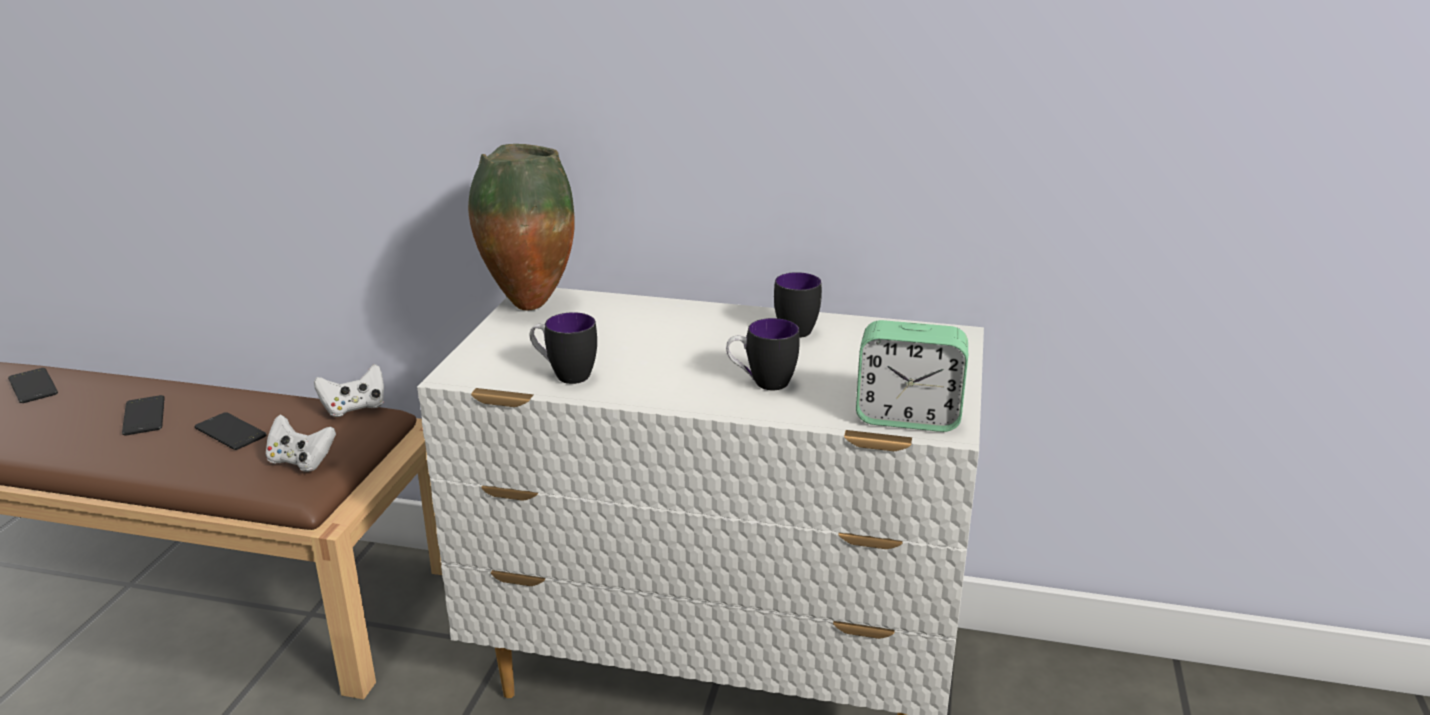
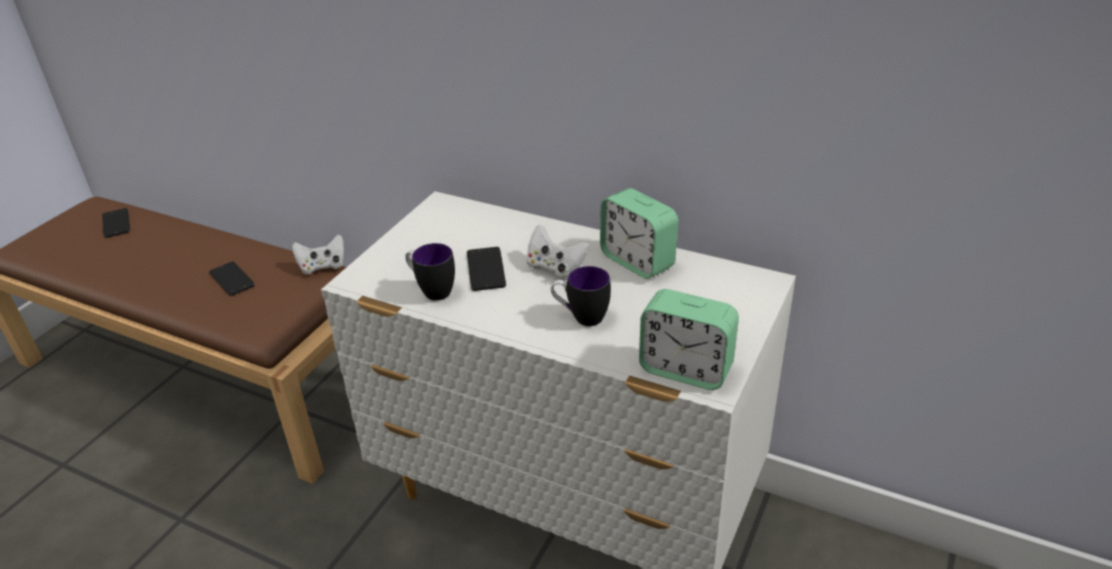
camera: 15 degrees right, 10 degrees up
(144, 416) = (179, 258): phone -> phone (486, 269)
(301, 461) = (271, 311): white game controller -> white game controller (555, 269)
(528, 304) = (432, 213): vase -> none
(801, 328) = (637, 261): mug -> alarm clock

